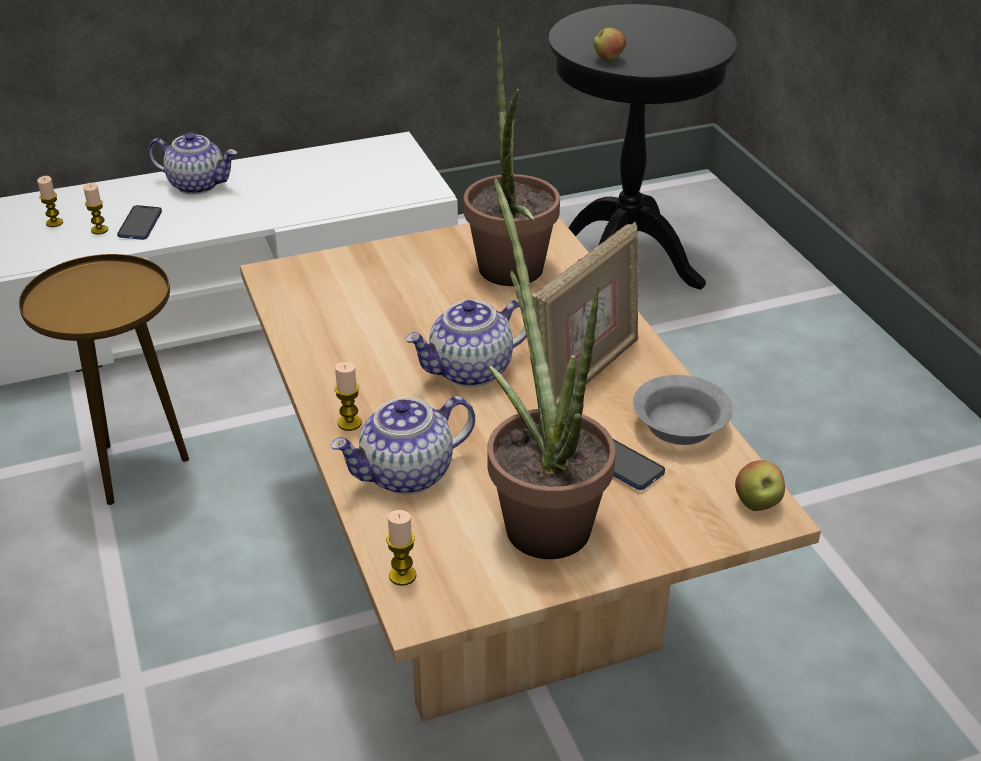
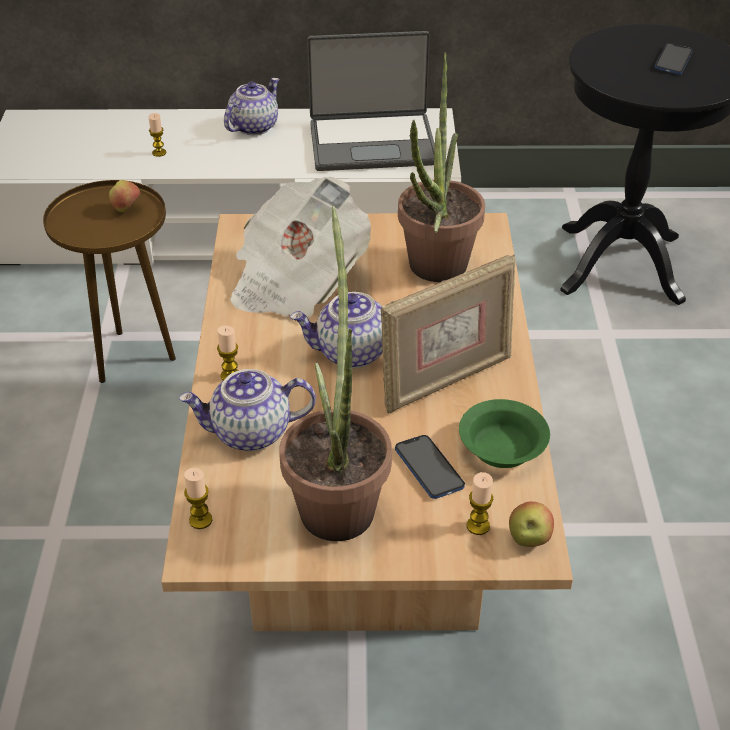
camera: 20 degrees right, 5 degrees up
(54, 223) = (128, 139): candle -> candle (478, 526)
(140, 224) = (192, 153): phone -> phone (673, 60)
(198, 185) = (253, 126): teapot -> teapot turned 90 degrees counterclockwise
(342, 178) = (372, 143): none -> laptop
(367, 314) = (296, 280): none -> newspaper
(608, 60) = (612, 81): apple -> apple (127, 209)
(681, 428) = (502, 450): grey bowl -> green bowl

